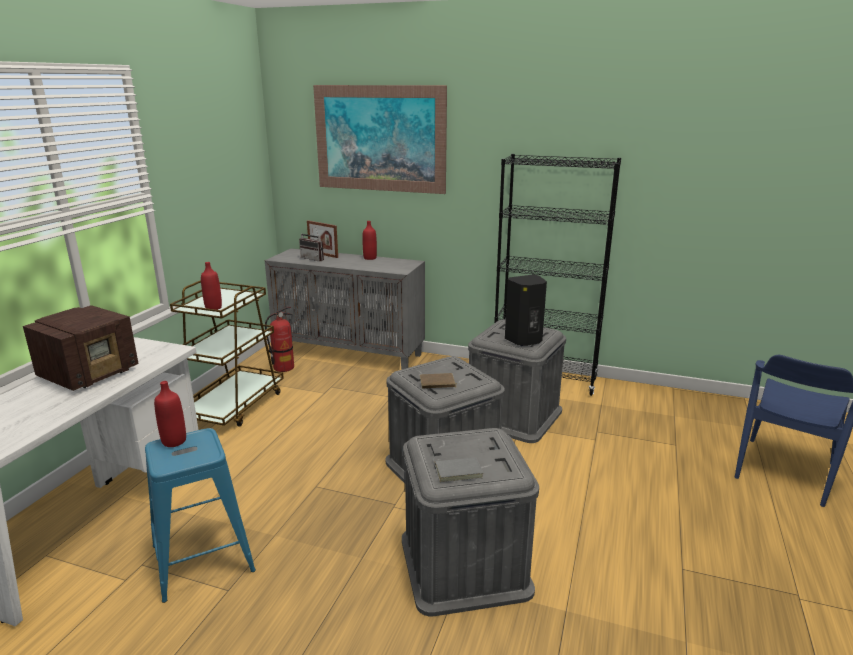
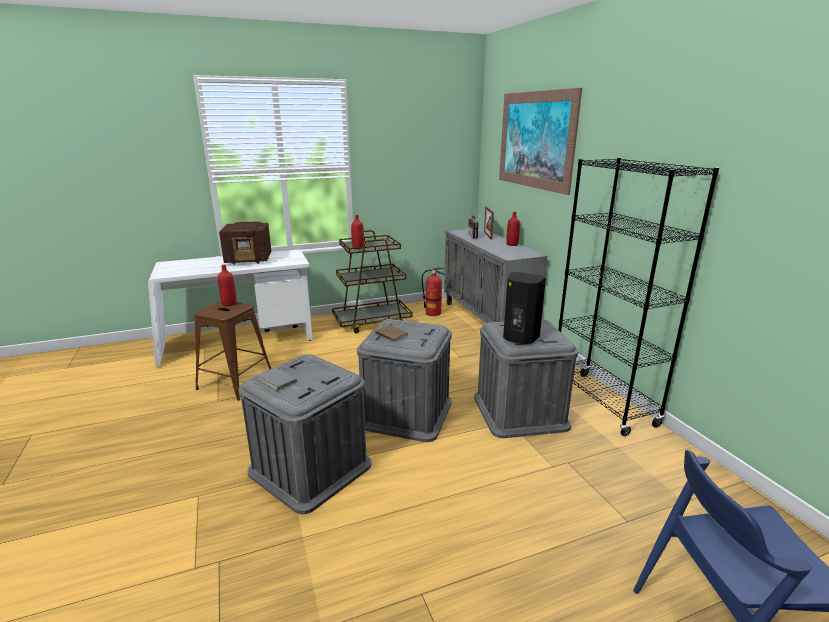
camera: 50 degrees right, 0 degrees up
(203, 558) = (236, 382): blue stool -> brown stool

